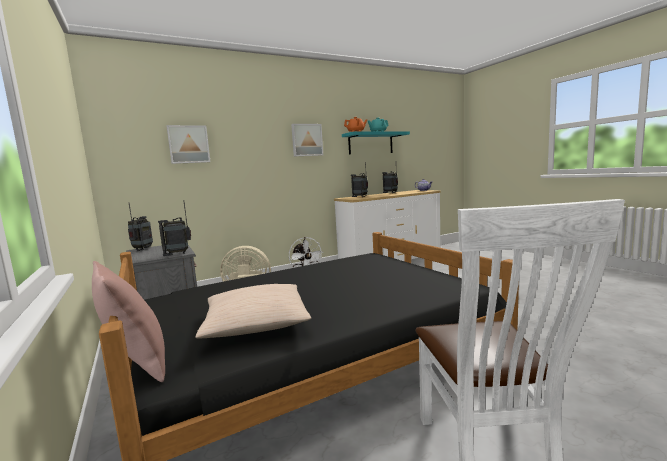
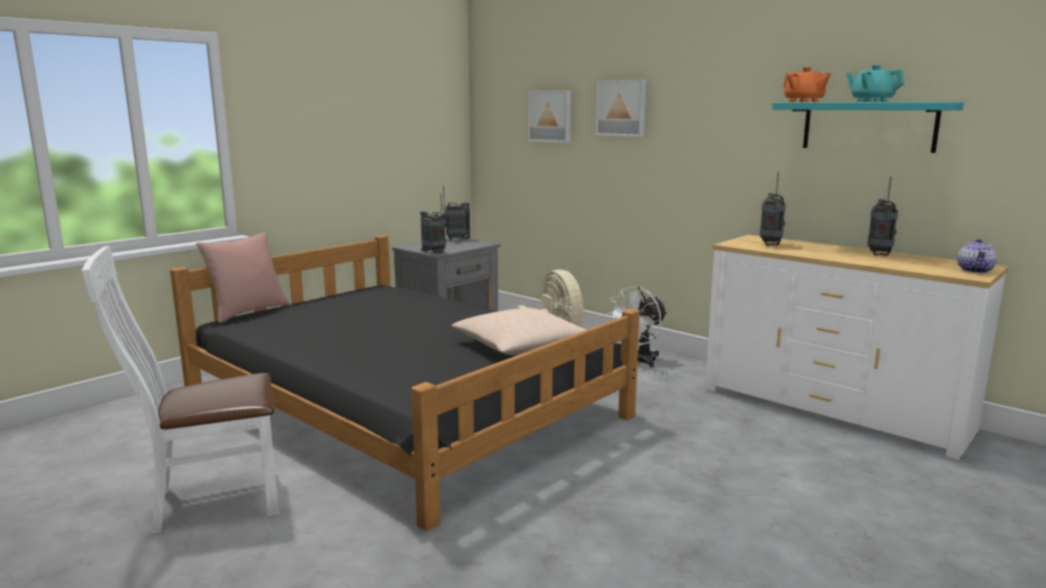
camera: 70 degrees right, 5 degrees up
(256, 323) = (307, 325): beige pillow -> beige pillow (520, 346)
(306, 140) = (714, 114): picture -> picture (622, 108)

